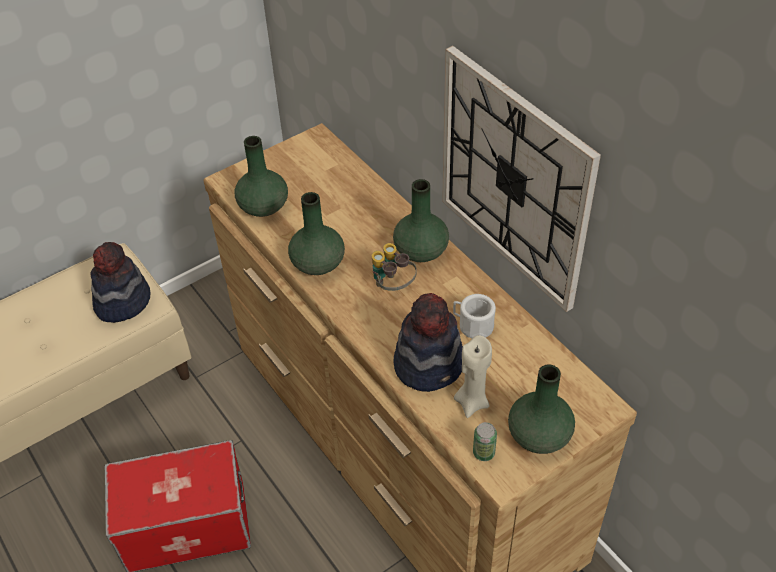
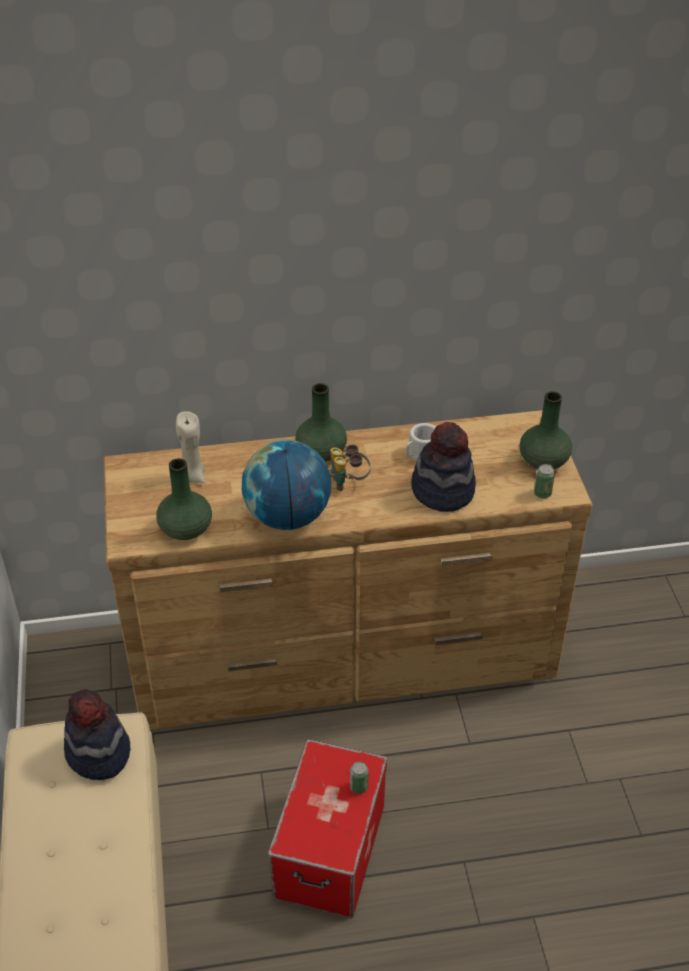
camera: 65 degrees left, 5 degrees down
(197, 501) = (359, 787): none -> can
(318, 263) = (288, 516): green vase -> globe
(472, 402) = (493, 482): beige candle -> beige candle (192, 476)
(514, 179) = (387, 325): wall clock -> none

